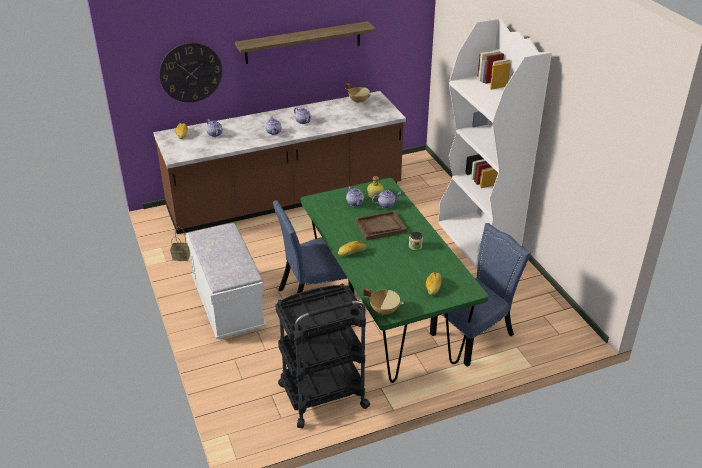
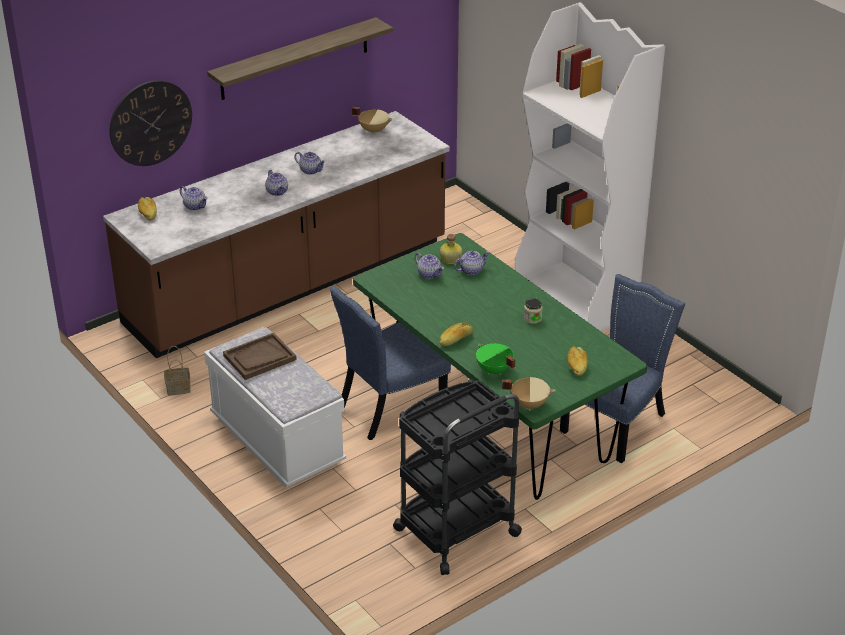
camera: 15 degrees left, 0 degrees up
(369, 280) = (494, 370): none -> green cooking pot
(380, 227) = (477, 300): brown tray -> brown tray (259, 358)

